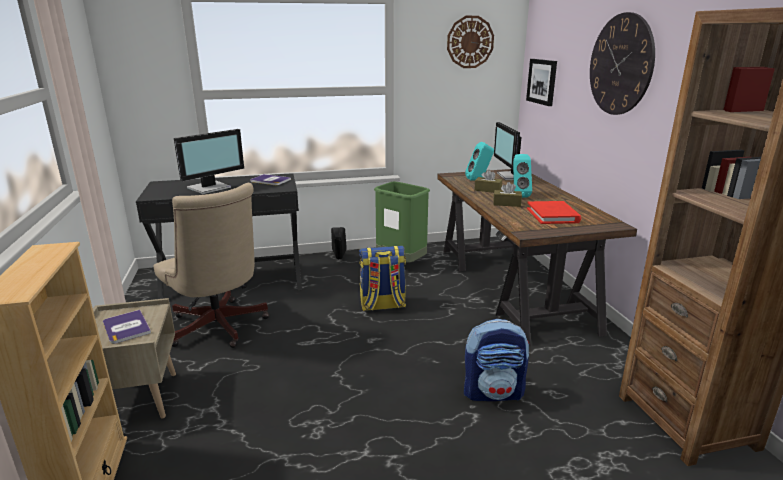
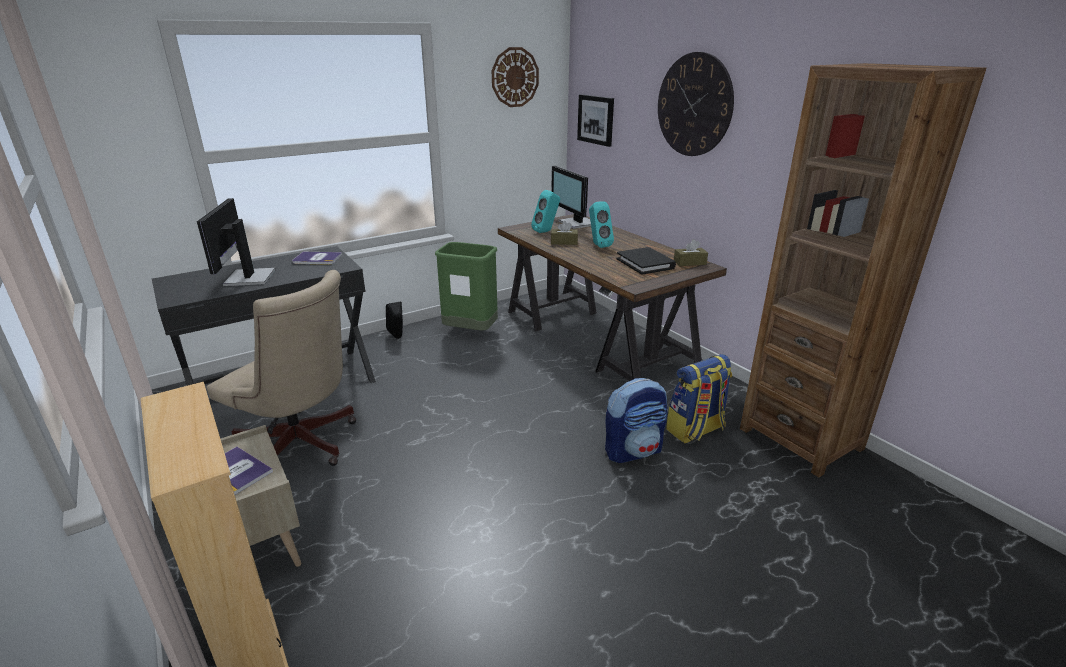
camera: 20 degrees left, 5 degrees up
(210, 188) = (247, 278): monitor -> monitor turned 150 degrees clockwise
(382, 305) = (476, 383): backpack -> backpack (695, 430)
(506, 203) = (594, 256): brown tissue box -> brown tissue box (689, 263)
(553, 215) = (645, 263): red book -> black book

